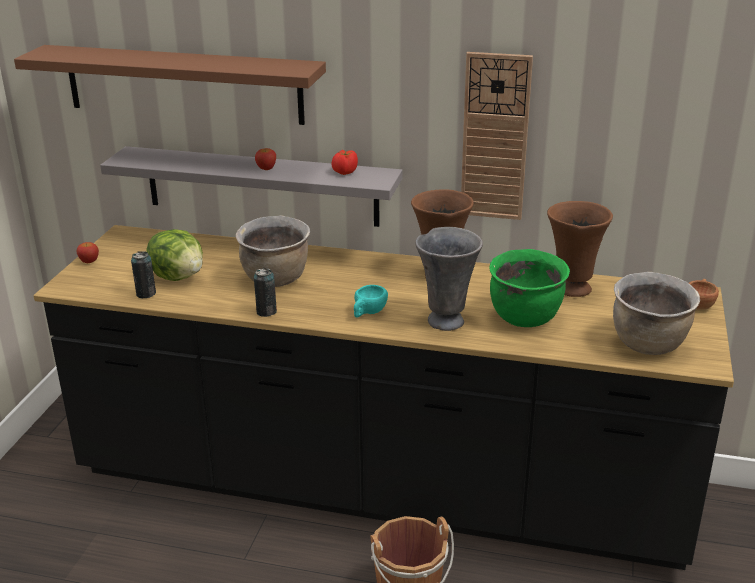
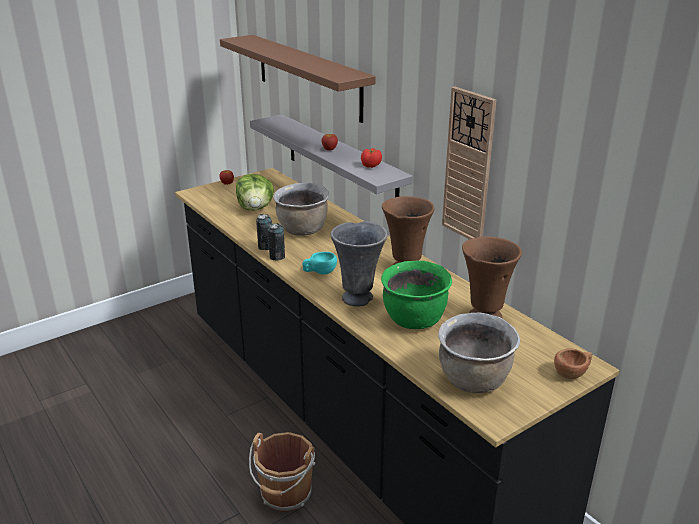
camera: 40 degrees right, 0 degrees up
(146, 294) = (224, 211): can -> can (277, 257)

